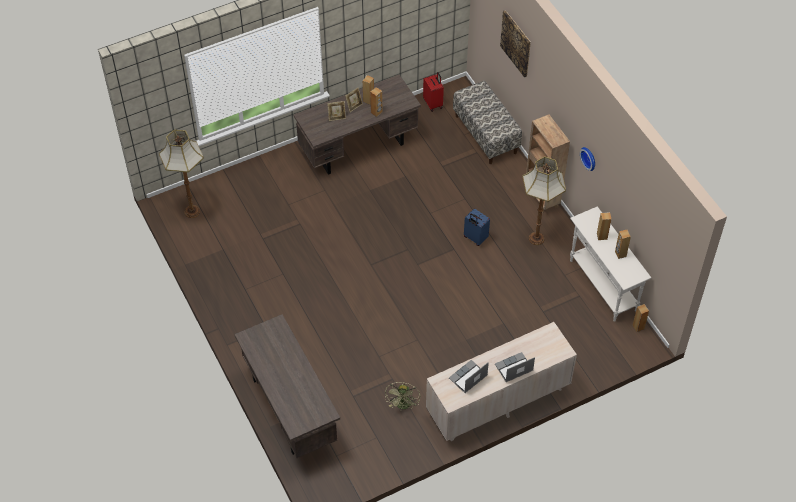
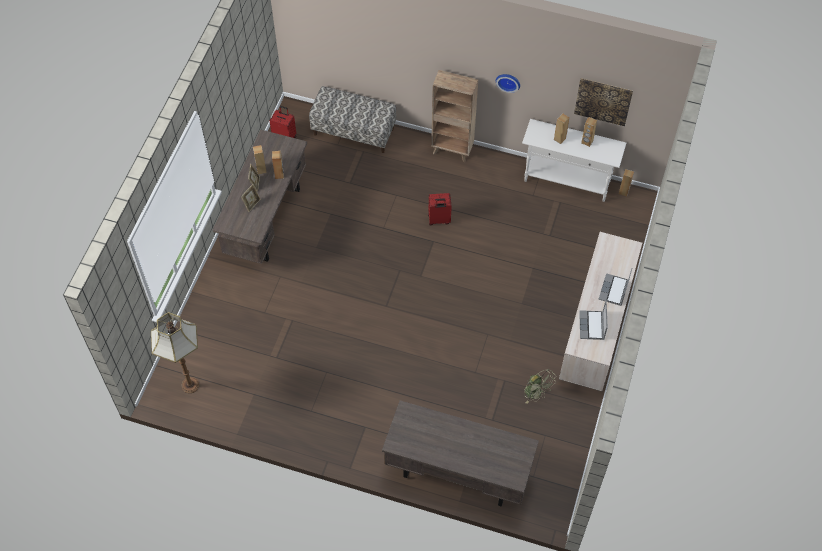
camera: 45 degrees left, 5 degrees up
(475, 238) = (439, 220): blue suitcase -> red suitcase
(516, 43) = (364, 28): picture -> picture (603, 101)
(537, 238) = (483, 183): floor lamp -> none

